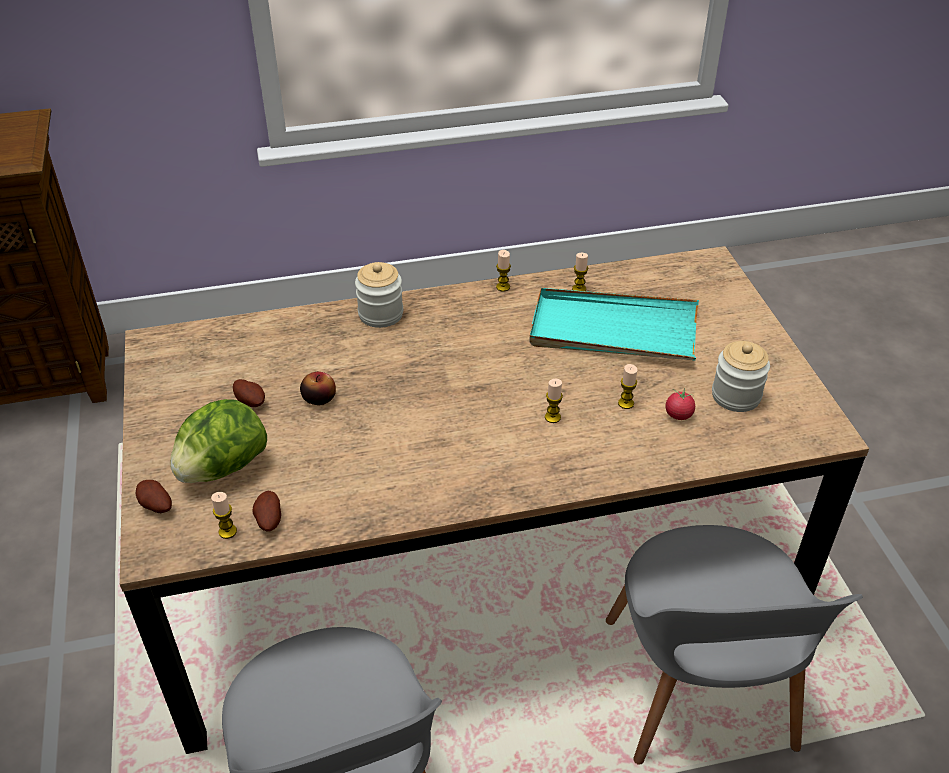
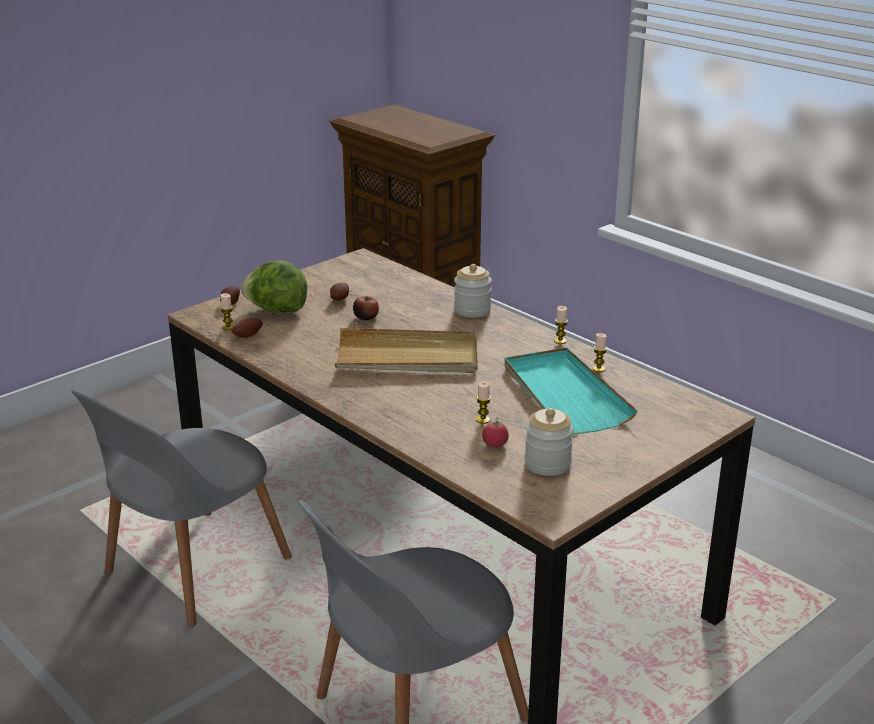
camera: 60 degrees right, 15 degrees down
(448, 403) = (407, 357): none -> beige tray
(552, 417) = (435, 396): candle -> none

